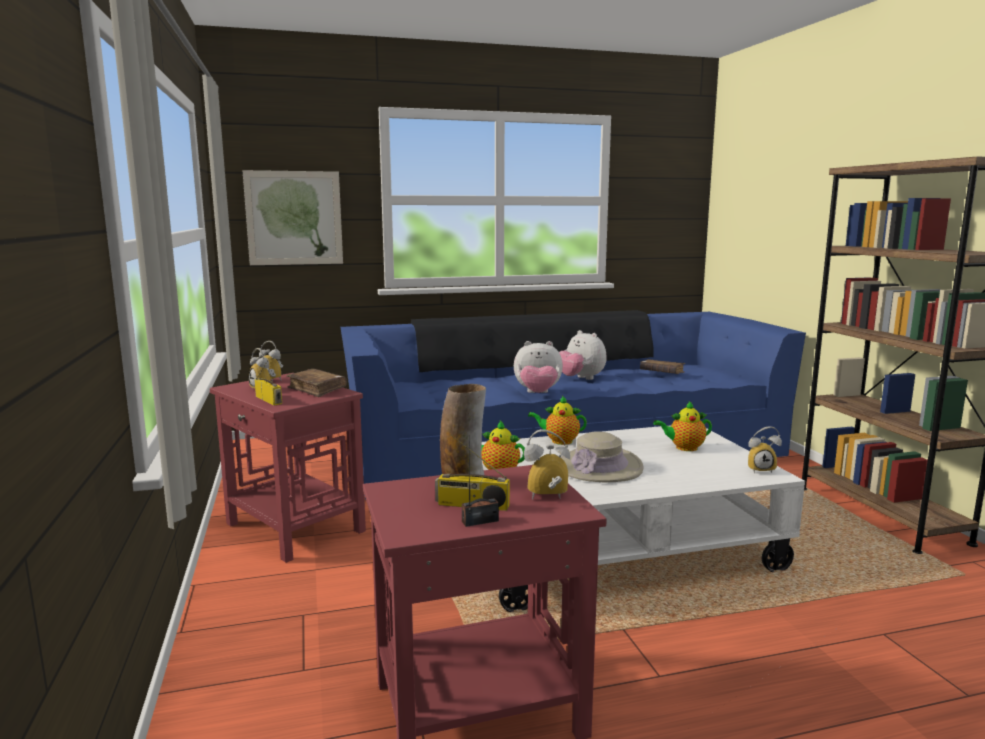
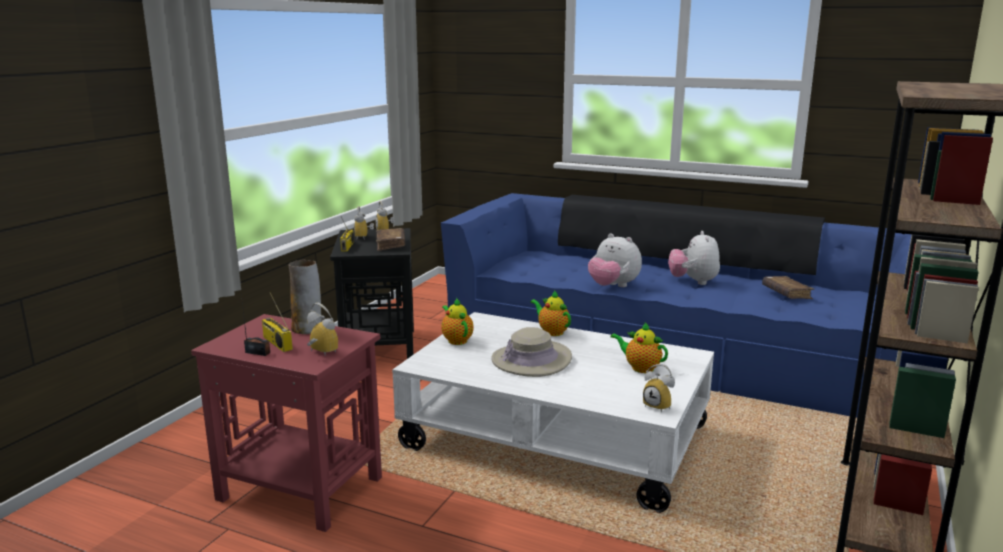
camera: 40 degrees right, 5 degrees up
(294, 218) = (491, 93): picture -> none
(294, 528) = (378, 347): red side table -> black side table

